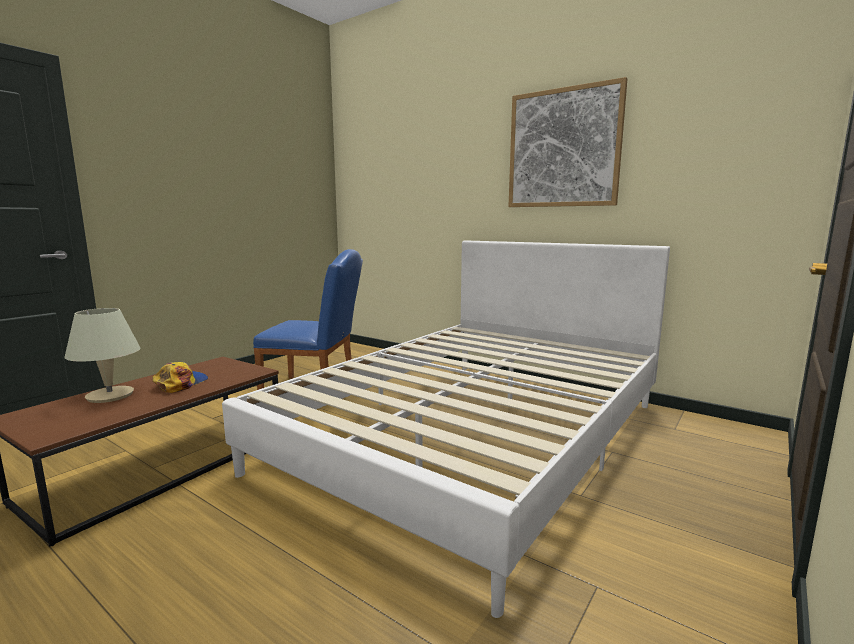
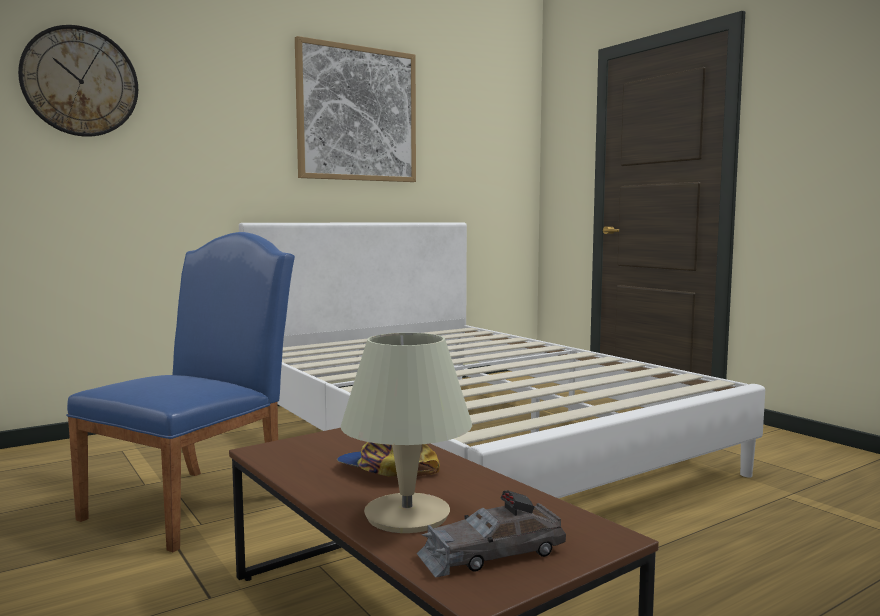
camera: 70 degrees left, 5 degrees down
(49, 415) = (491, 553): none -> grey toy car
(398, 160) = (80, 82): none -> wall clock

